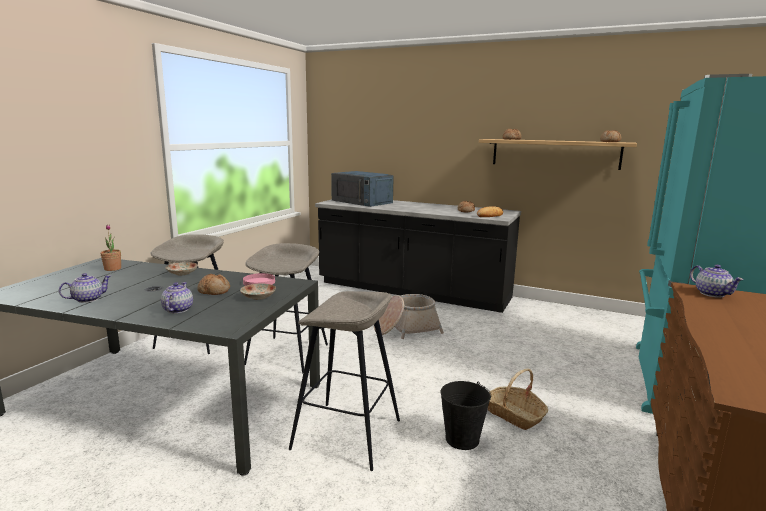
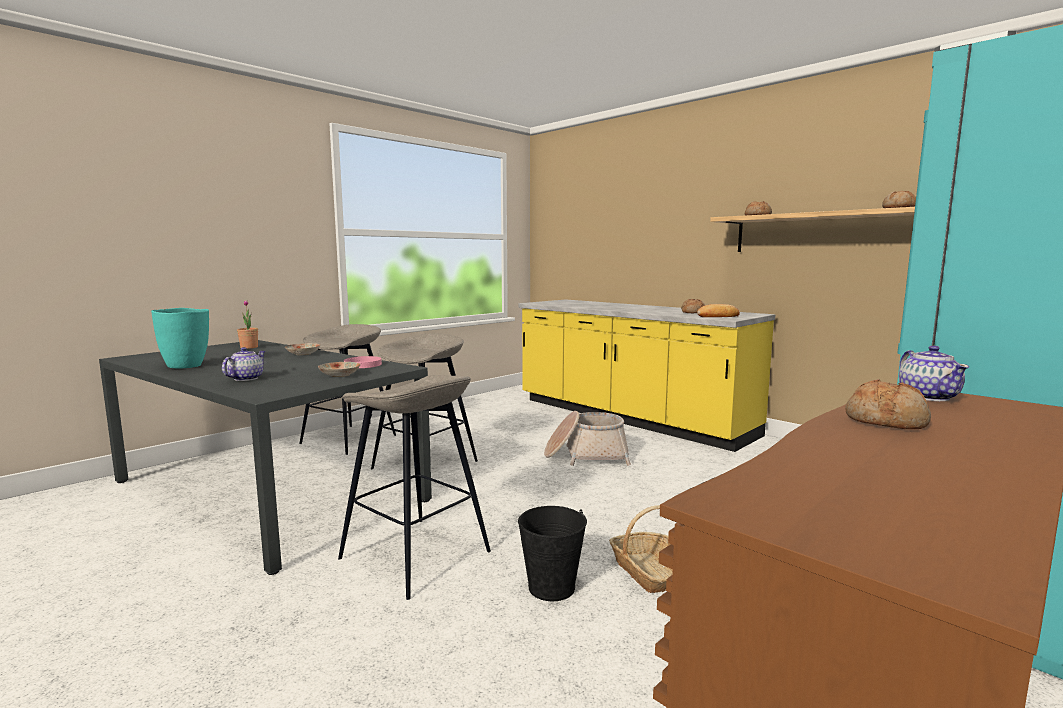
camera: 20 degrees right, 5 degrees down
(87, 299) = (186, 366): teapot -> turquoise vase
(214, 291) = (306, 368): bread -> bread (887, 421)
(362, 201) = (576, 303): blue microwave -> none
(412, 291) = (629, 417): black counter -> yellow counter

